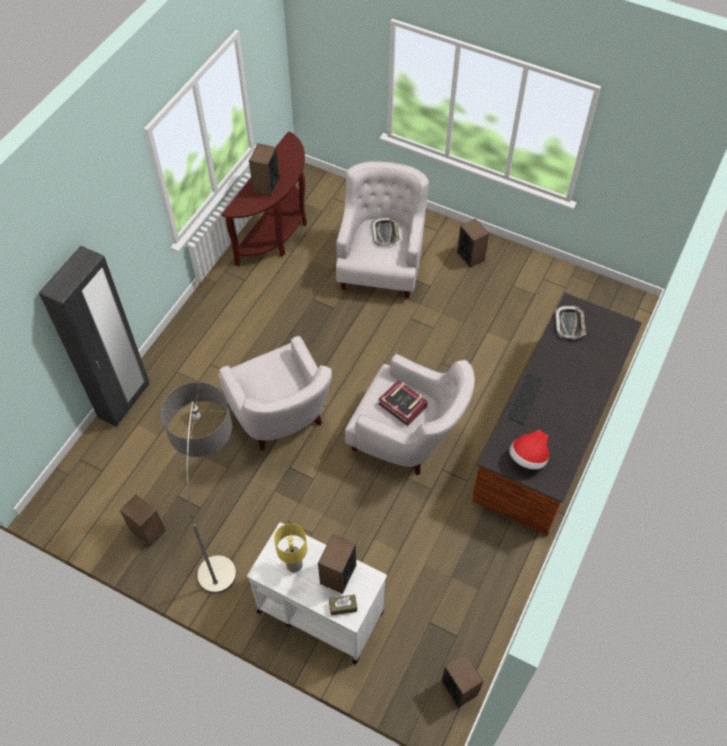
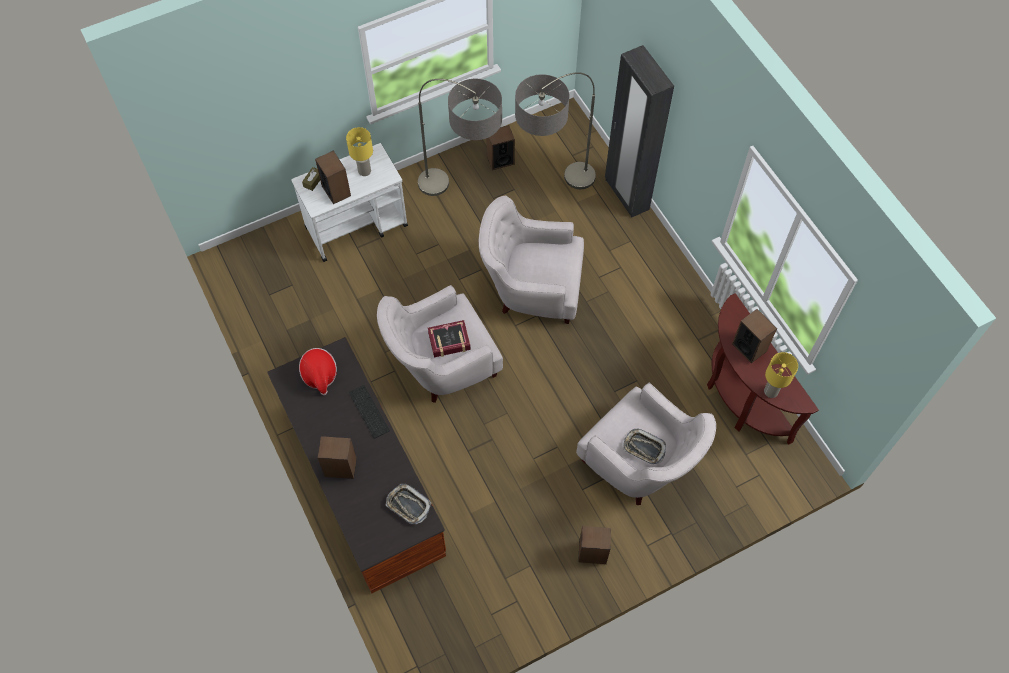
camera: 125 degrees right, 5 degrees up
(166, 459) = (551, 197): none -> floor lamp
(295, 159) = (770, 392): none -> yellow table lamp
(459, 687) = (237, 274): speaker -> speaker (341, 467)

